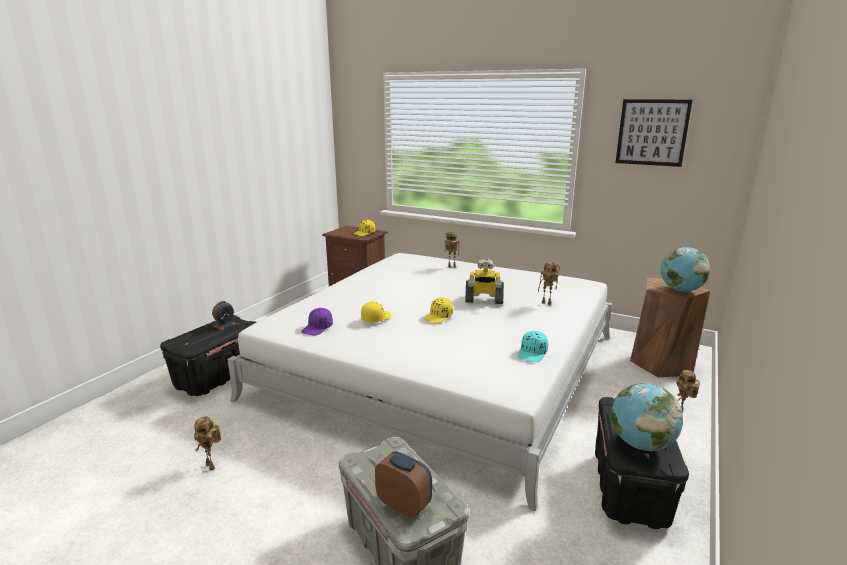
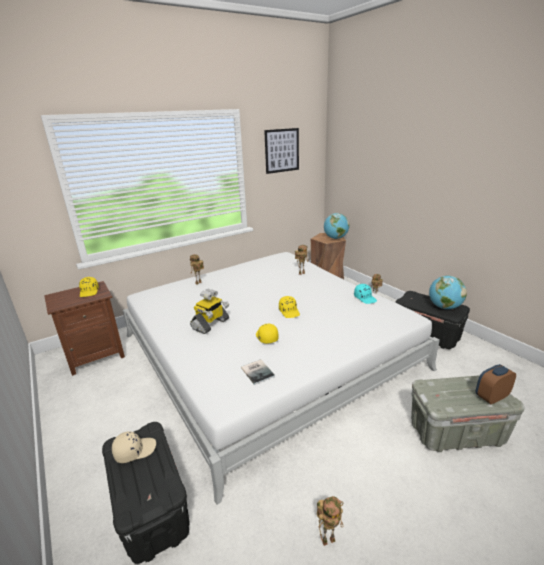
camera: 60 degrees left, 5 degrees up
(225, 325) = (135, 450): alarm clock -> beige cap
(317, 328) = (258, 371): purple cap -> book
(483, 300) = (276, 289): toy robot -> toy robot (211, 324)

